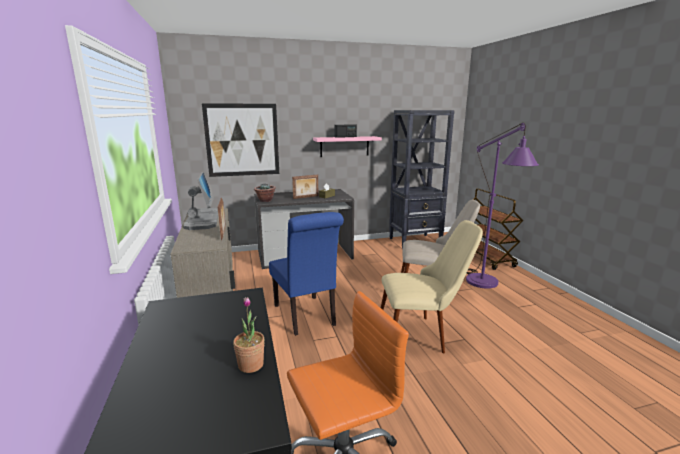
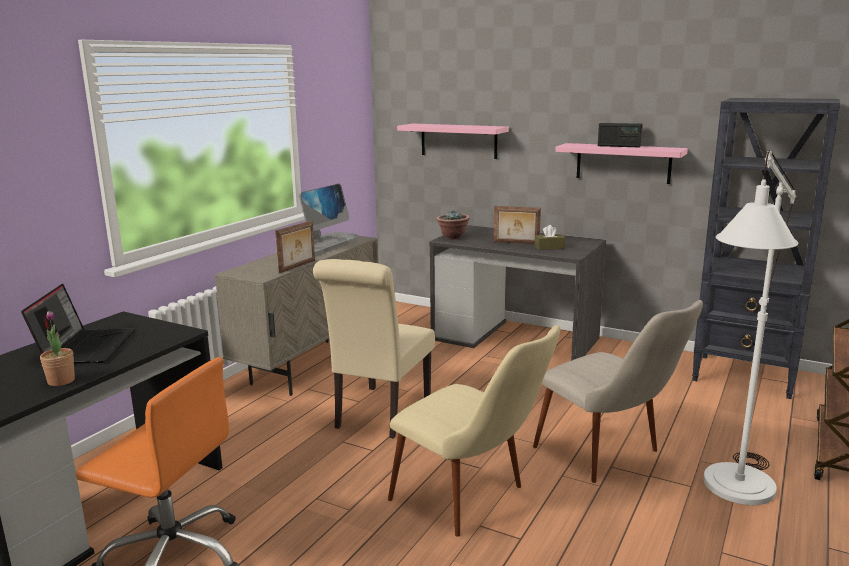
camera: 45 degrees right, 0 degrees up
(196, 335) = (86, 347): none -> laptop
(242, 140) = (458, 140): picture -> pink shelf
(306, 317) = (380, 414): blue chair -> beige chair
(486, 285) = (733, 494): purple floor lamp -> white floor lamp

